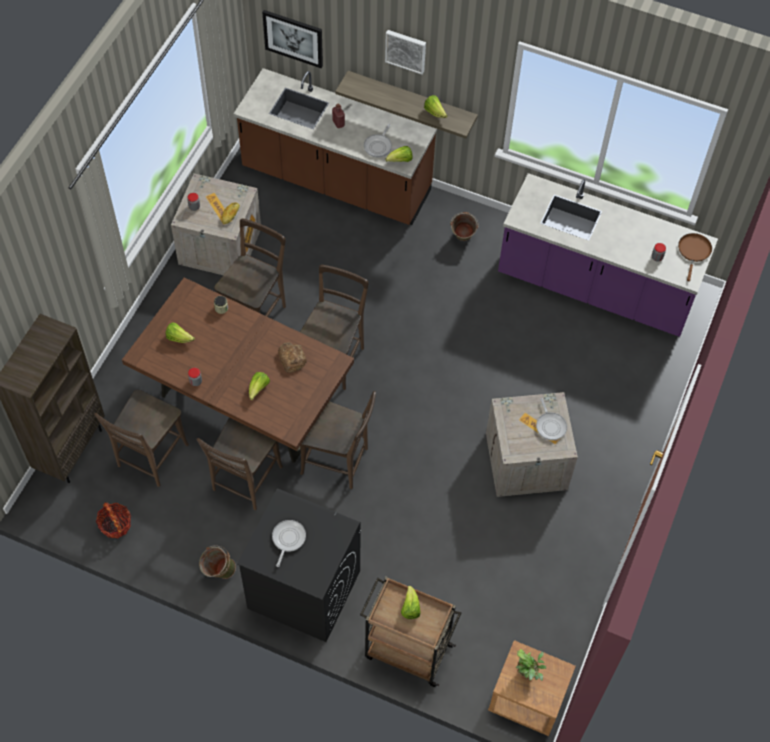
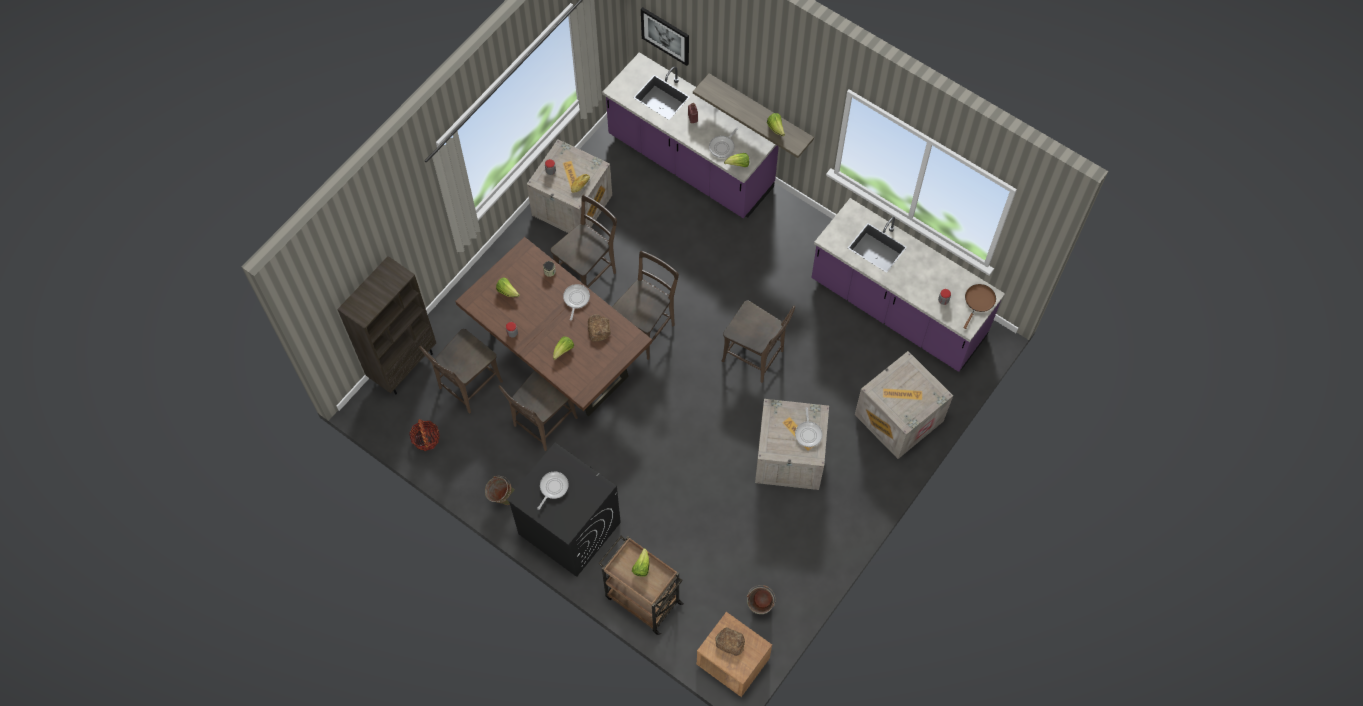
camera: 15 degrees right, 5 degrees up
(258, 332) = (576, 299): none -> frying pan
(336, 182) = (690, 163): brown counter -> purple counter
(338, 462) = (626, 423): brown chair -> brown chair (756, 357)
(406, 50) = (757, 71): picture -> none
(462, 239) = (789, 240): green bucket -> green bucket (760, 606)
(528, 673) = (730, 642): potted plant -> bread
(630, 398) = (898, 419): none -> crate

